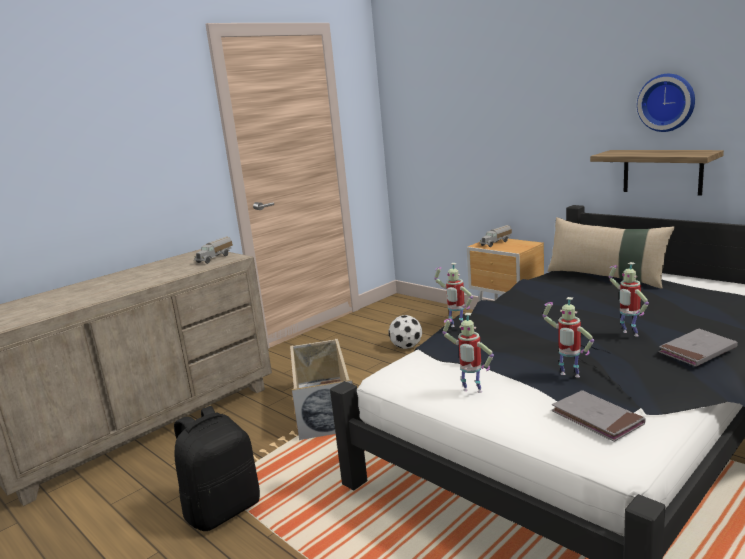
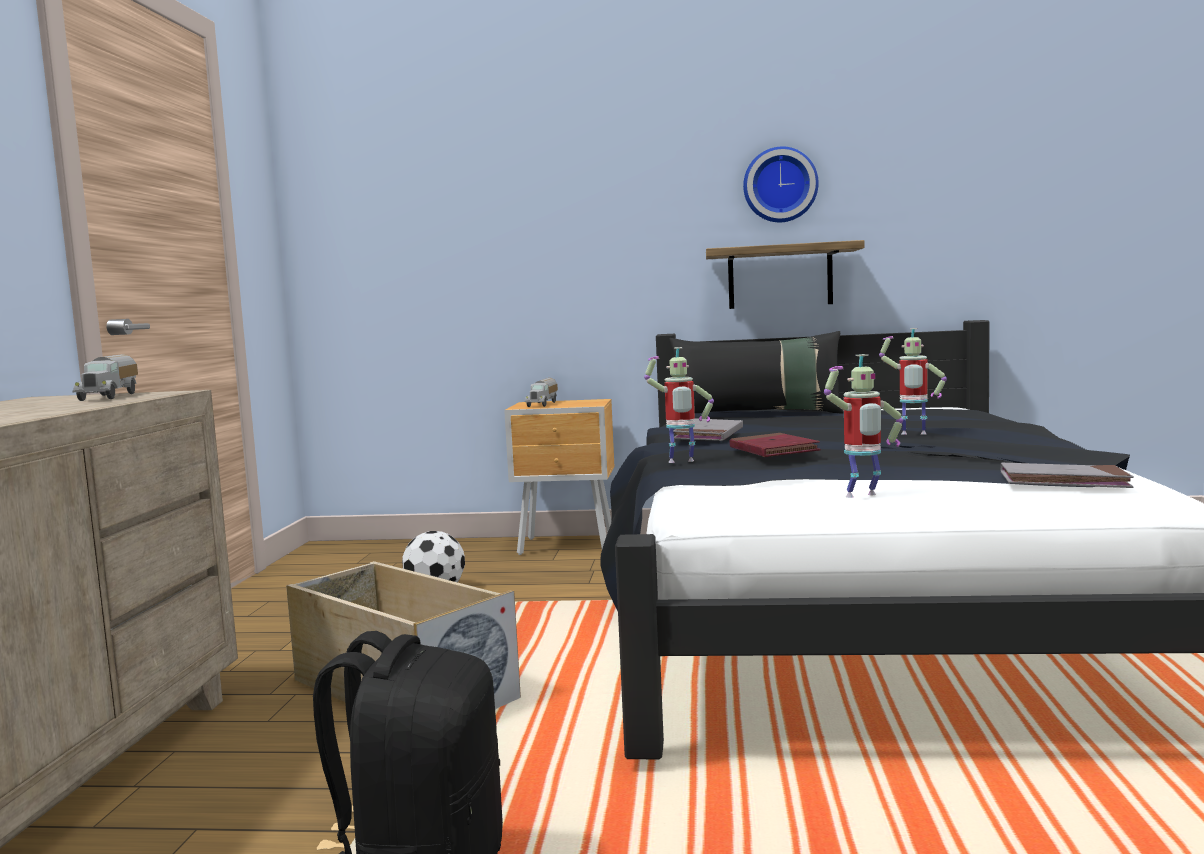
camera: 40 degrees left, 10 degrees down
(509, 332) = (773, 451): none -> red book
(568, 376) = (939, 466): toy robot -> none
(606, 277) = (757, 415): beige pillow -> black pillow
(697, 351) = (1014, 432): grey book -> grey book (708, 435)

